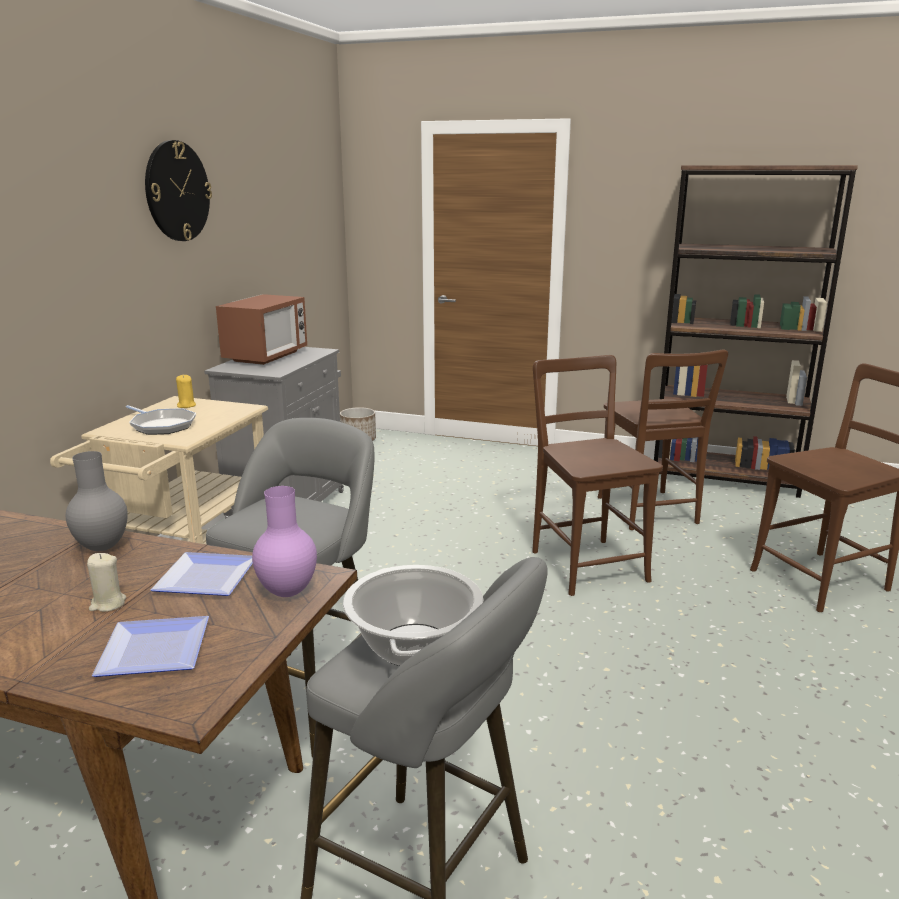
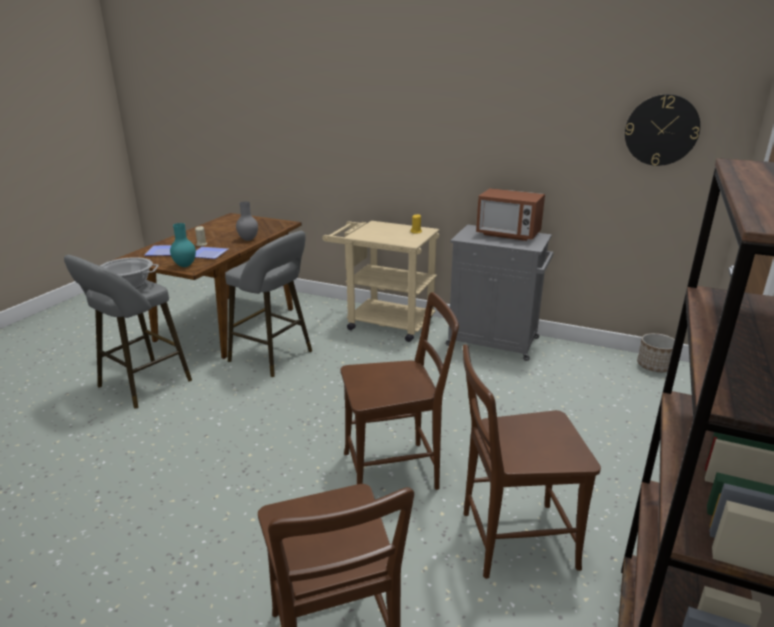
camera: 95 degrees right, 5 degrees up
(161, 425) = (379, 230): frying pan -> none
(177, 191) = (477, 108): wall clock -> wall clock (661, 130)
(286, 592) = (185, 265): purple vase -> turquoise vase

